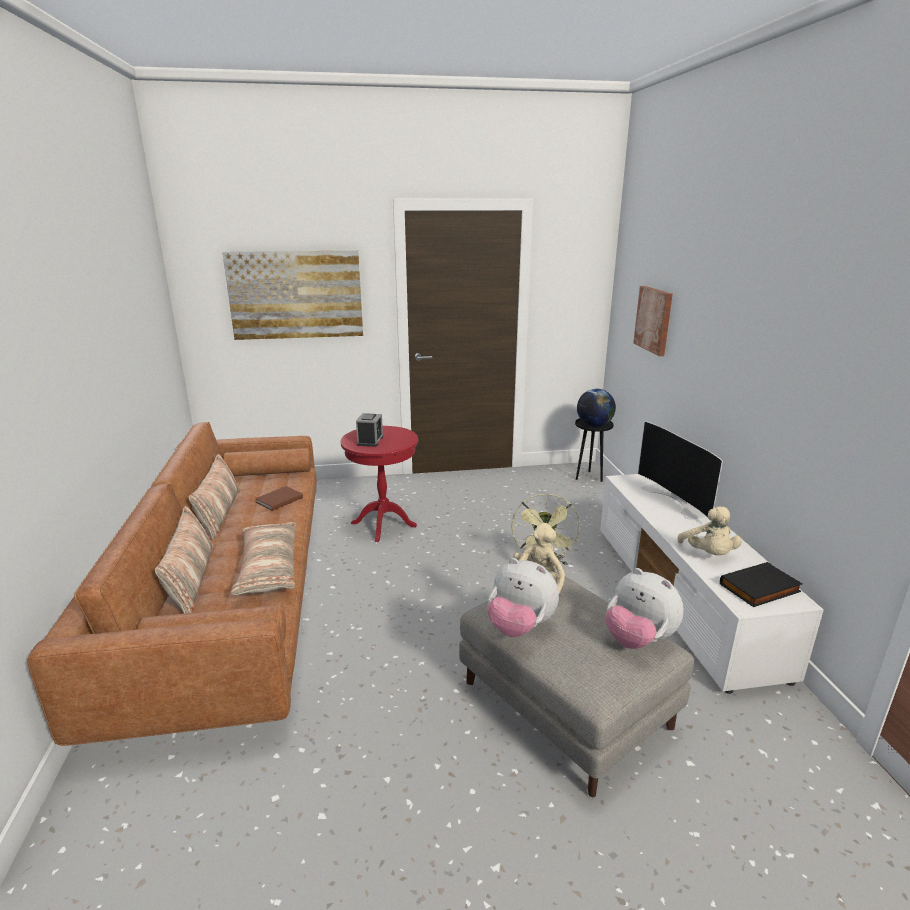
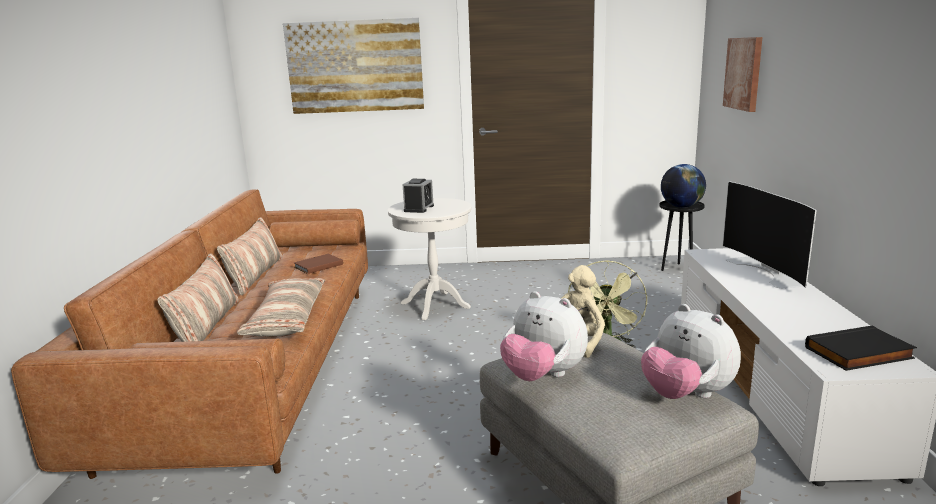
camera: 10 degrees right, 5 degrees down
(383, 524) = (435, 305): red side table -> white side table
(708, 554) = (796, 320): beige plush toy -> none

